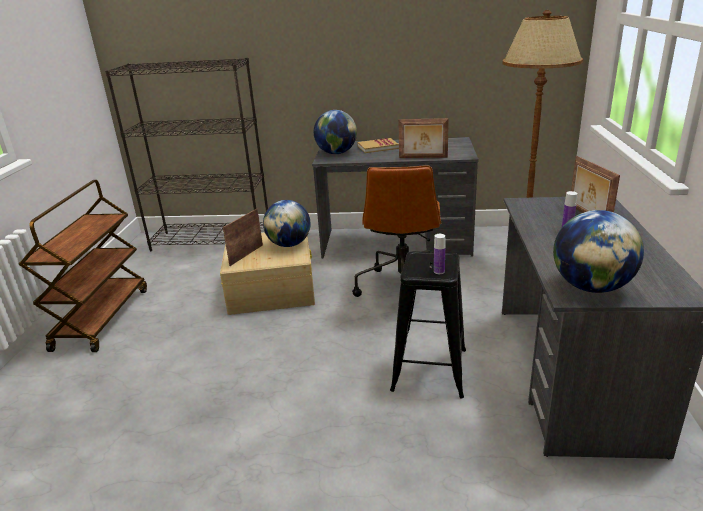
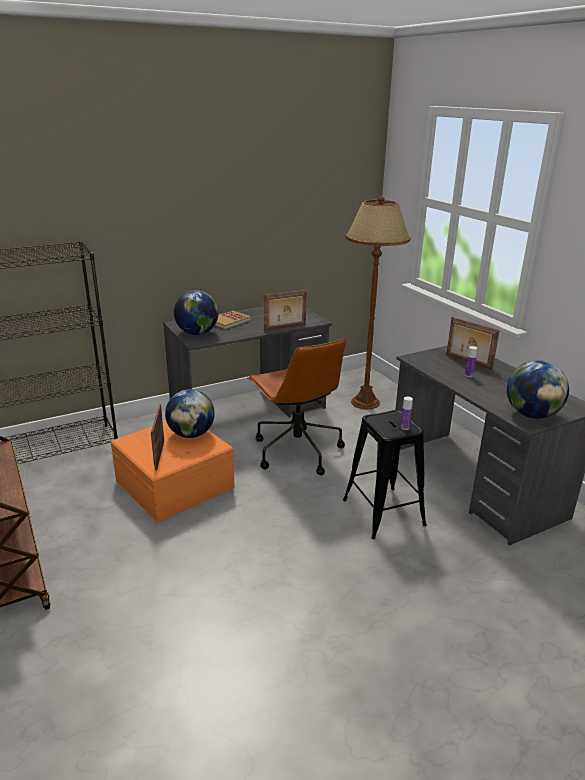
camera: 35 degrees left, 0 degrees up
(272, 288) = (174, 483): beige storage box -> orange storage box

